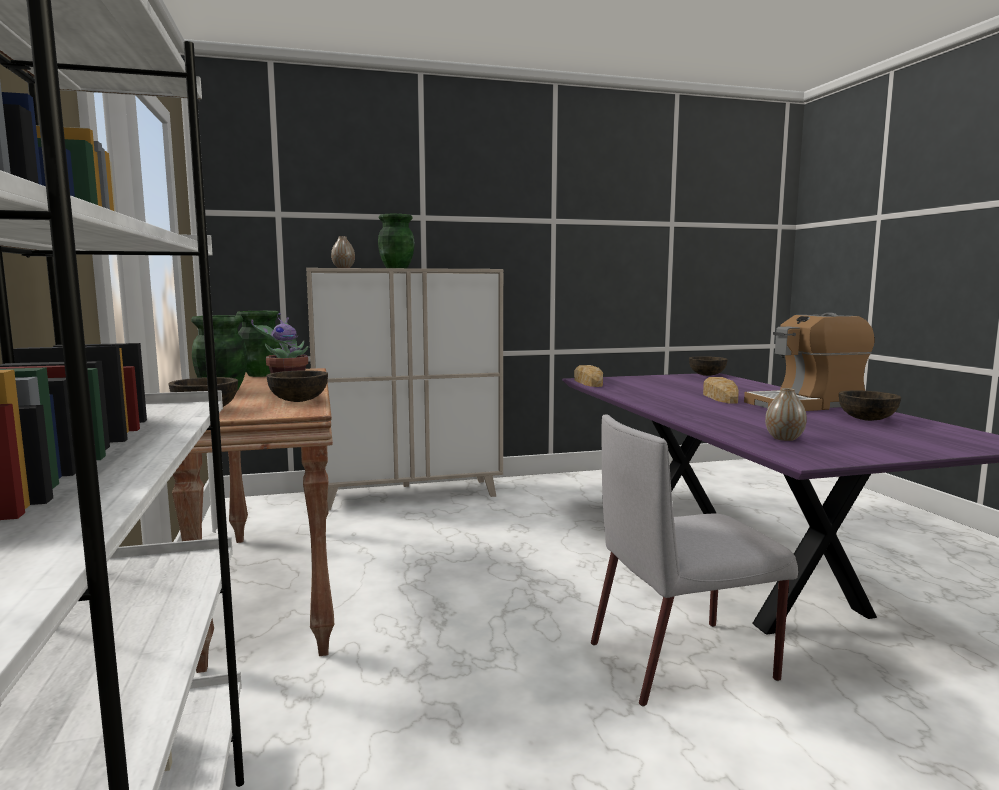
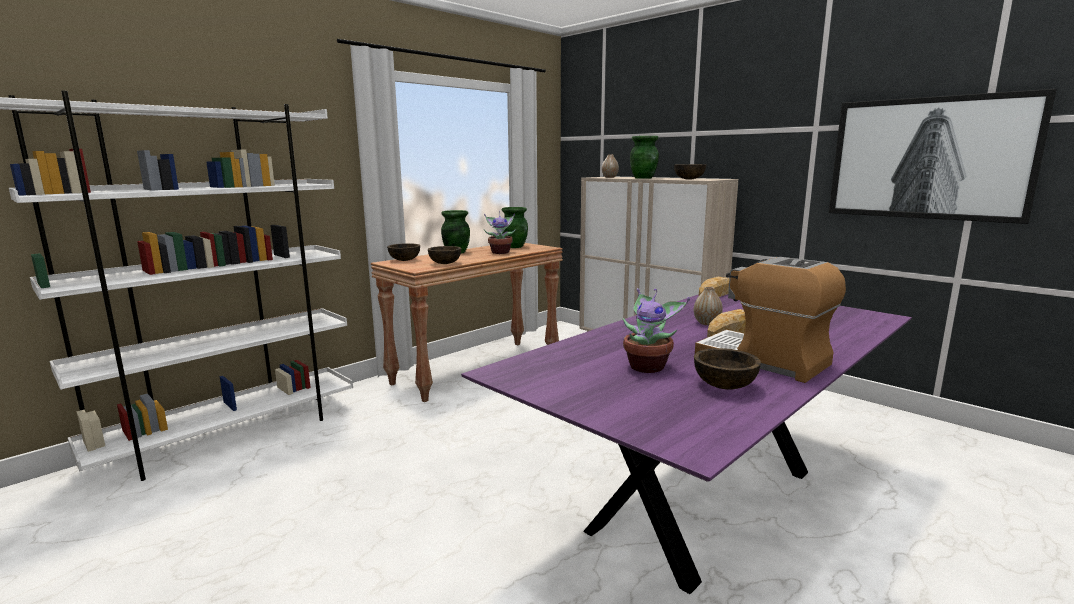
camera: 60 degrees right, 5 degrees up
(642, 251) = (929, 158): none -> picture
(684, 660) = (508, 502): grey chair -> none
(707, 375) = (875, 315): brown bowl -> brown bowl (689, 179)
(784, 438) = (568, 362): vase -> vase (707, 323)
(809, 424) = (648, 367): none -> potted plant

